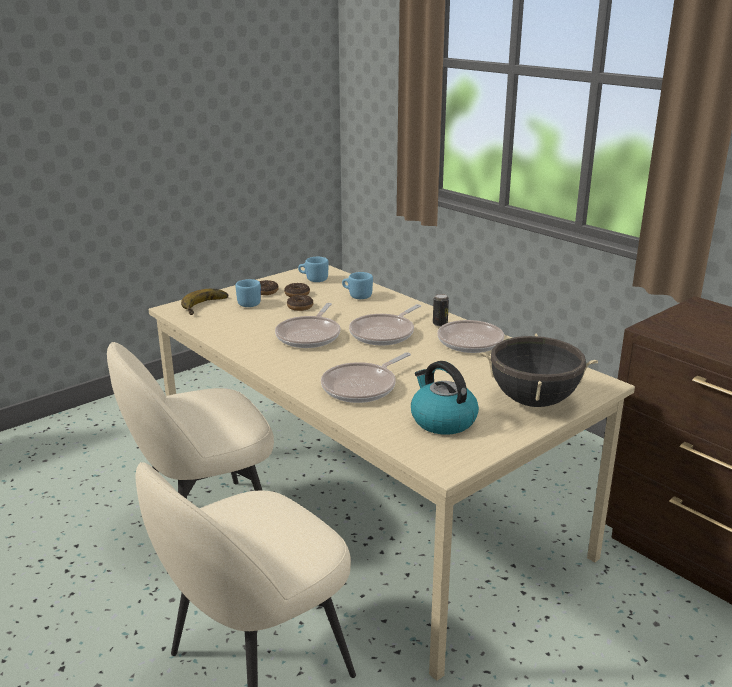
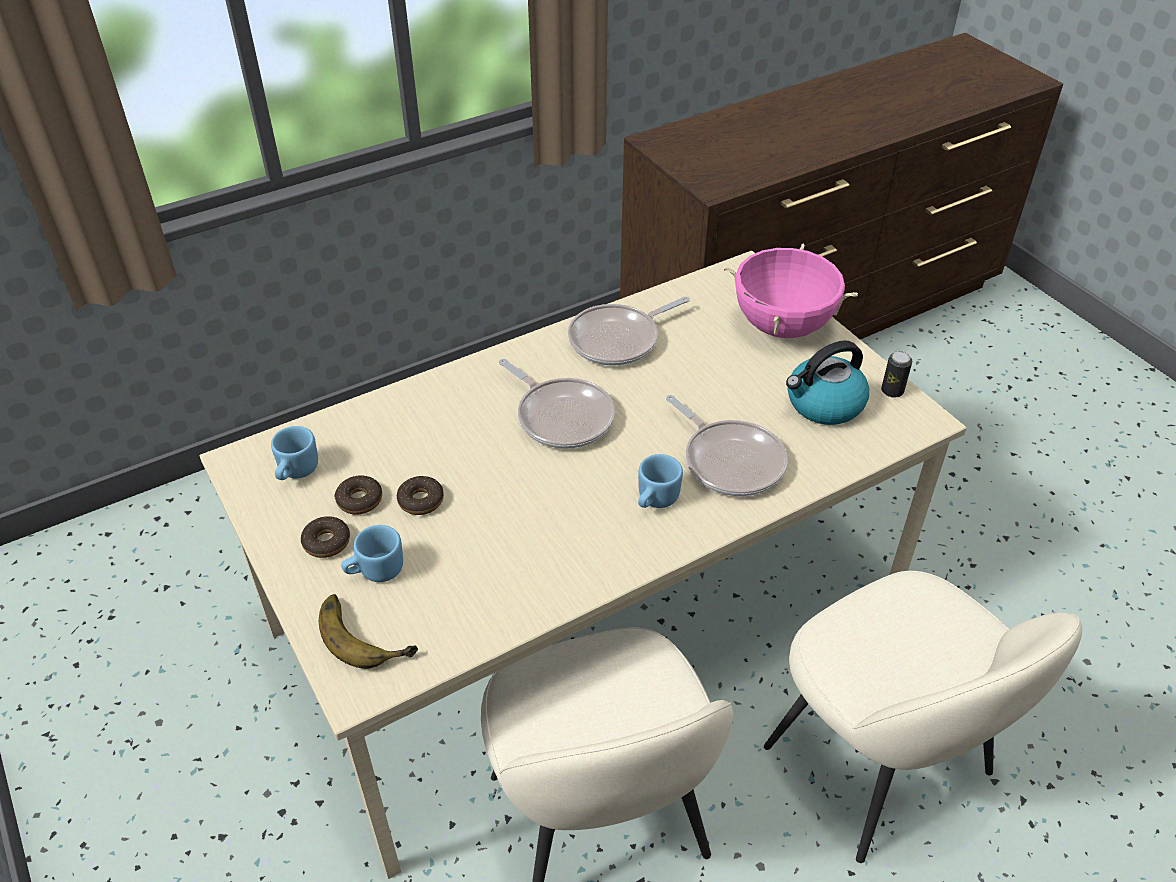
camera: 80 degrees left, 20 degrees up
(310, 335) = (546, 498): frying pan -> none
(357, 296) = (400, 426): blue mug -> blue mug (654, 500)
(440, 323) = (543, 357): can -> can (892, 391)
(533, 401) = (782, 326): black cooking pot -> pink cooking pot

